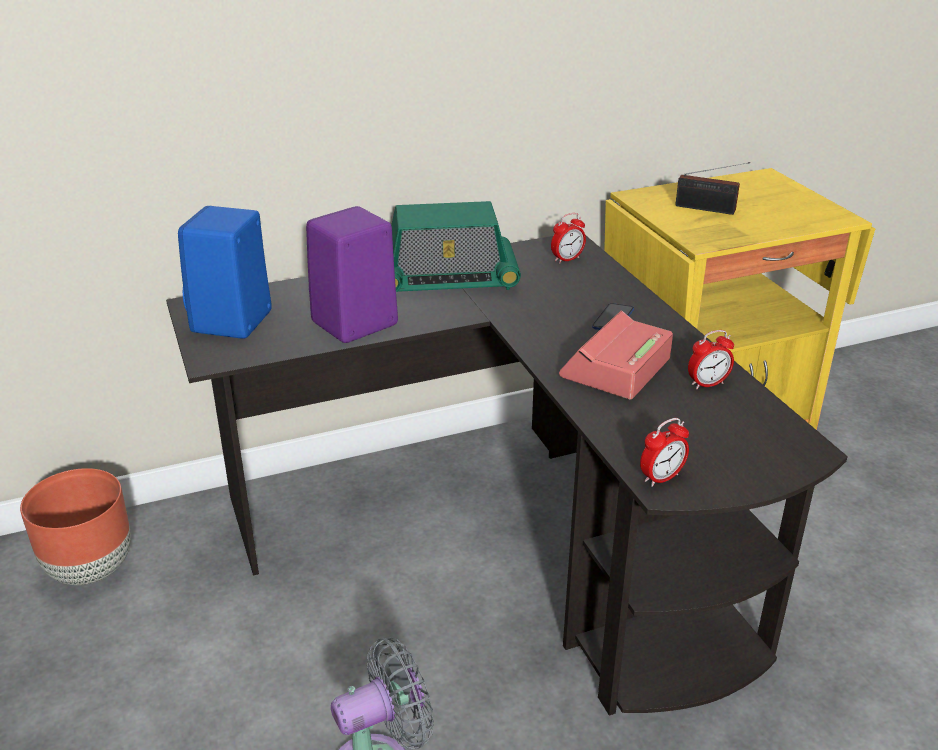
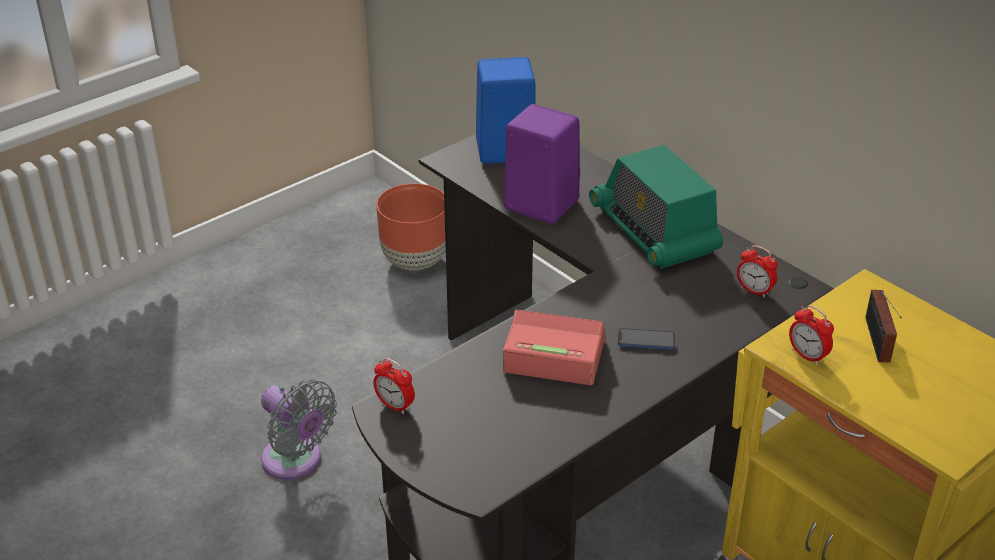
camera: 70 degrees right, 5 degrees up
(707, 384) = (559, 416): alarm clock -> alarm clock (807, 356)

